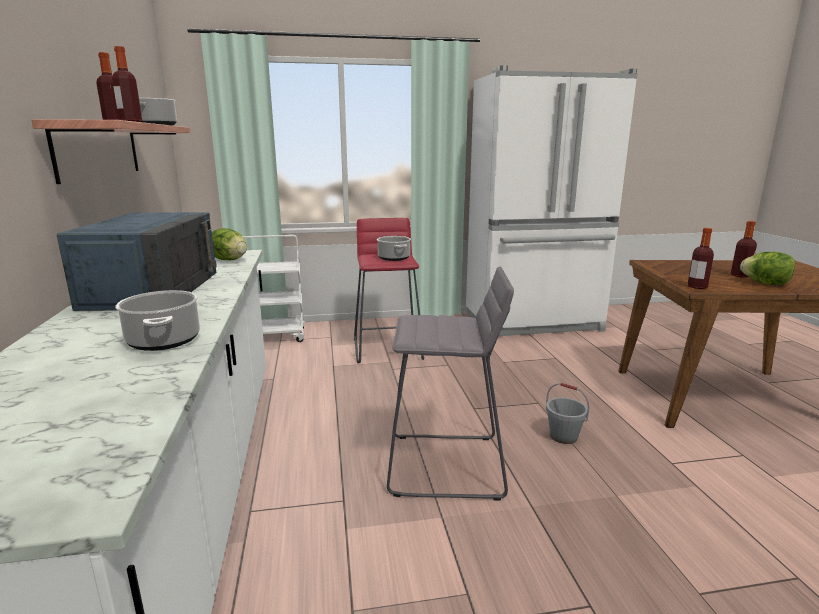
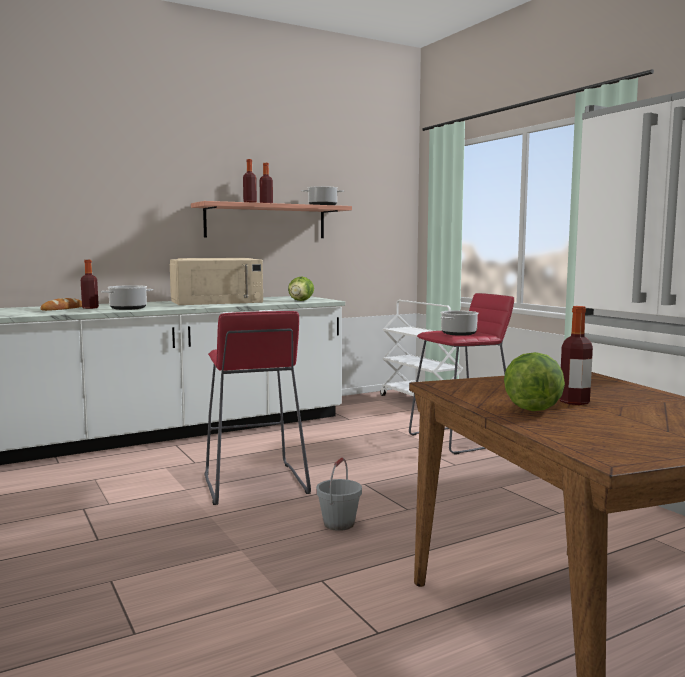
camera: 70 degrees right, 10 degrees down
(48, 397) = (63, 308): none -> bread
(153, 289) = (217, 301): blue microwave -> beige microwave
(446, 466) = (253, 484): grey stool -> red stool
(697, 287) = (451, 384): bottle -> bottle (90, 308)

